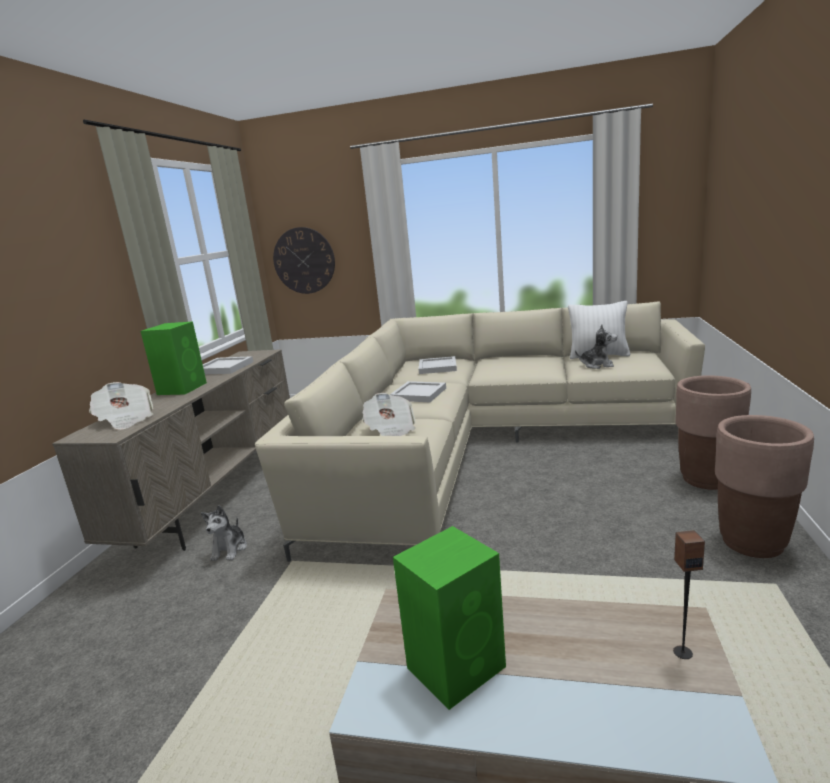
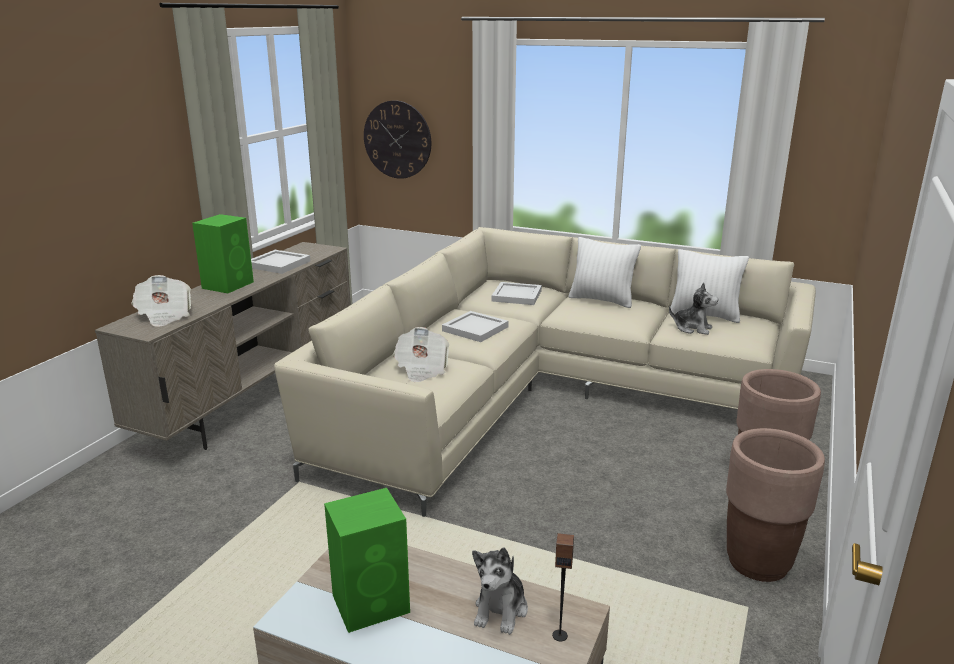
camera: 10 degrees right, 5 degrees up
(229, 549) = (247, 458): plush toy -> plush toy (501, 610)
(509, 359) = (602, 300): none -> white pillow

